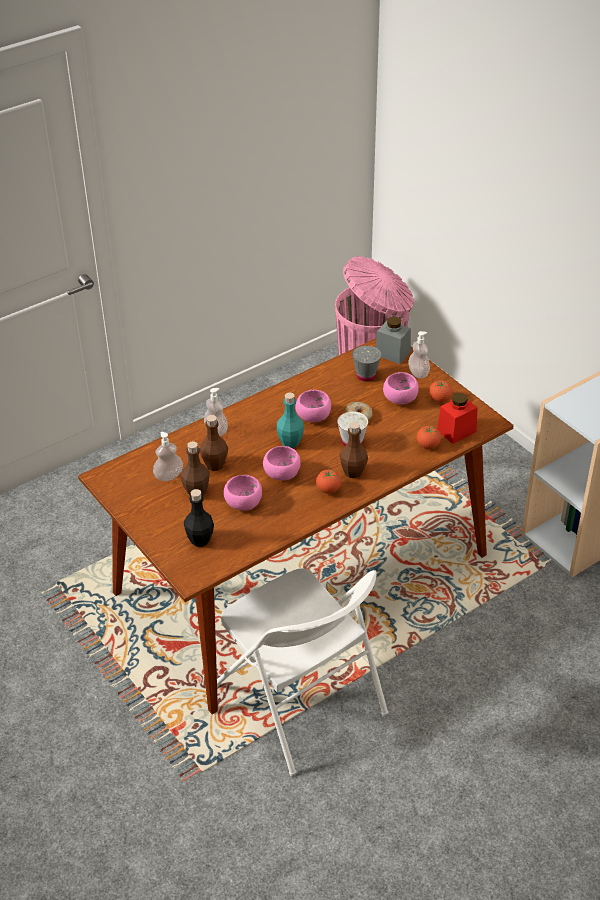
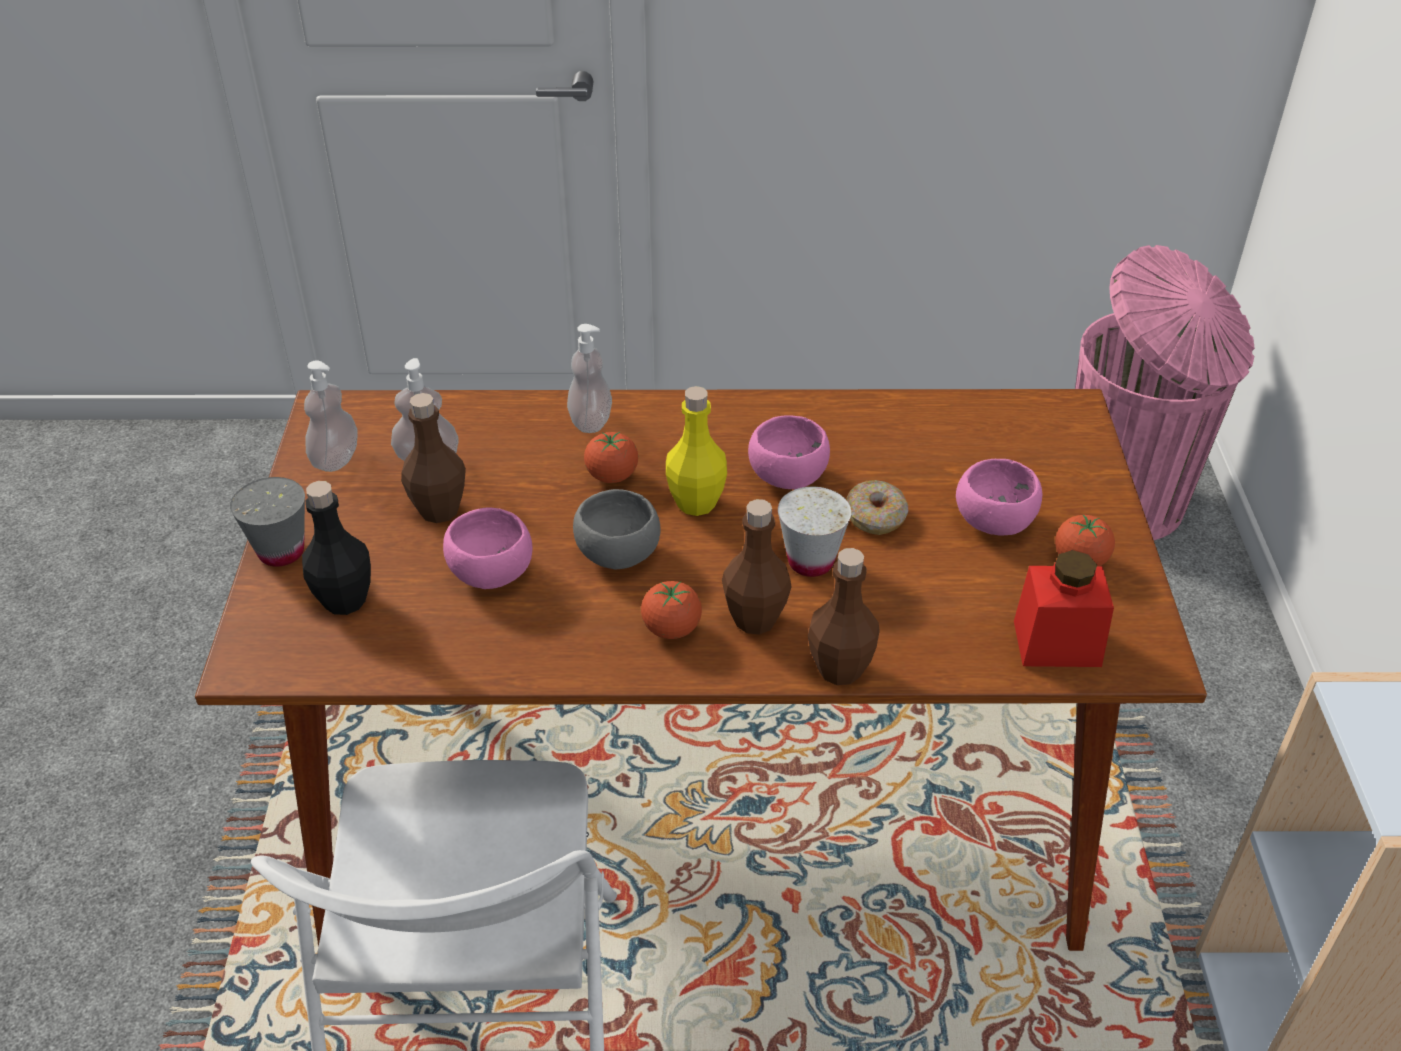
camera: 35 degrees right, 0 degrees up
(215, 465) = (522, 478): brown bottle -> brown bottle (840, 669)
(282, 475) = (617, 556): pink bowl -> grey bowl
(290, 442) = (696, 503): turquoise bottle -> yellow bottle
(366, 376) = (966, 448): grey cup -> grey cup (281, 552)
(392, 353) = (1062, 429): grey jar -> none
(418, 373) = (1081, 489): soap dispenser -> soap dispenser (335, 459)
(428, 445) = (964, 643): tomato -> tomato (612, 476)

